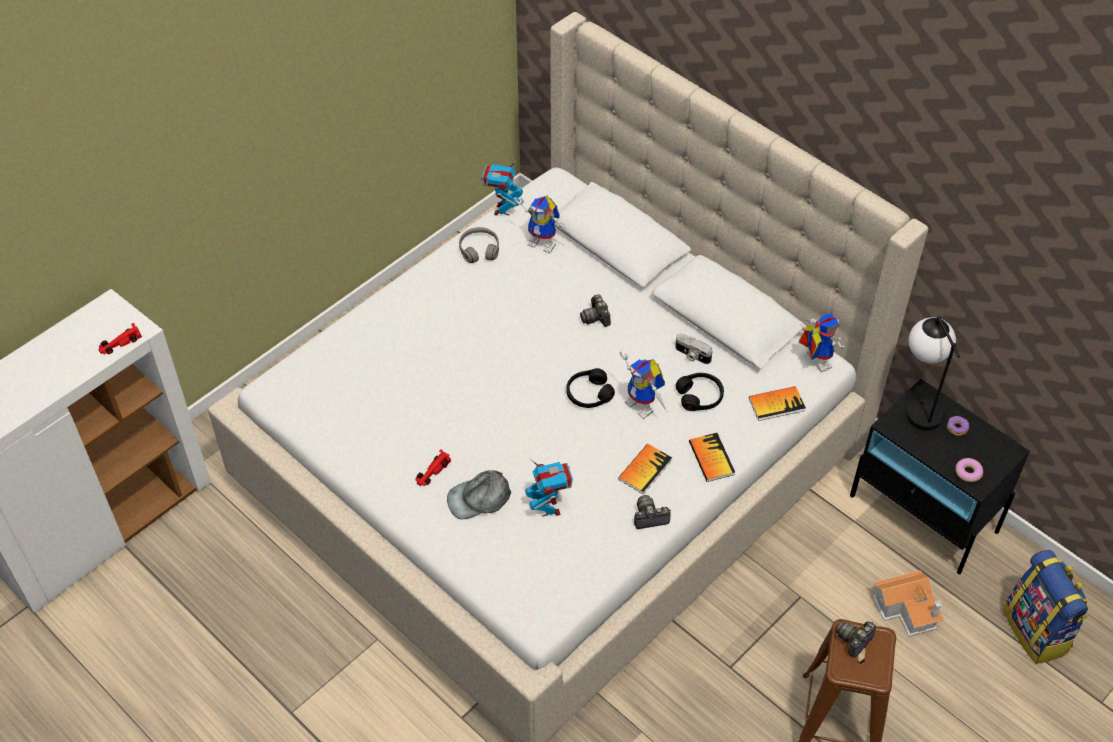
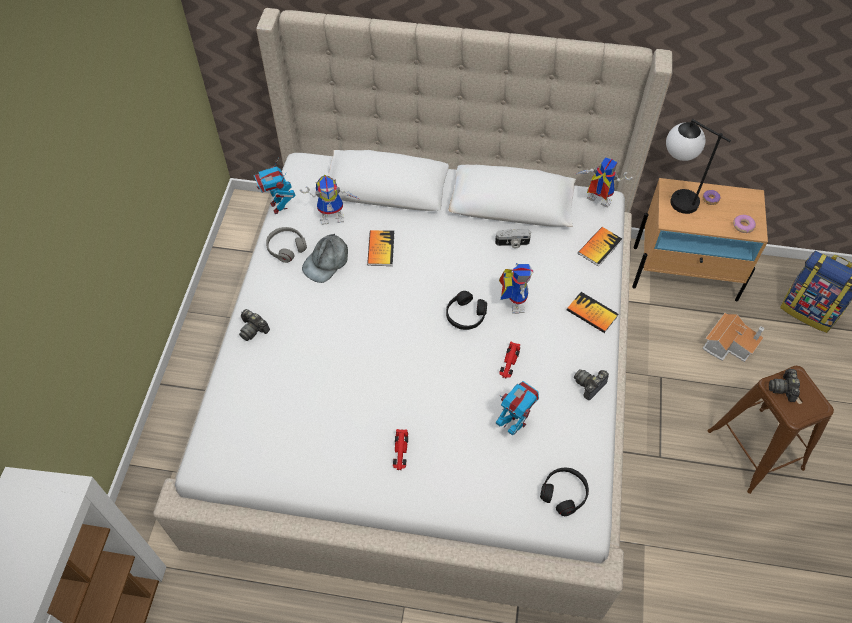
camera: 35 degrees left, 5 degrees up
(119, 343) = (58, 516): red toy car -> red toy car (509, 363)
(479, 498) = (455, 450): grey cap -> grey cap (326, 261)
(596, 317) = (420, 253): camera -> camera (253, 329)
(644, 406) = (512, 301): toy robot -> toy robot turned 105 degrees counterclockwise
(645, 469) = (555, 350): book -> book (381, 249)
(700, 396) = (544, 271): black headphones -> black headphones (564, 493)
(924, 514) = (685, 273): black nightstand -> beige nightstand

